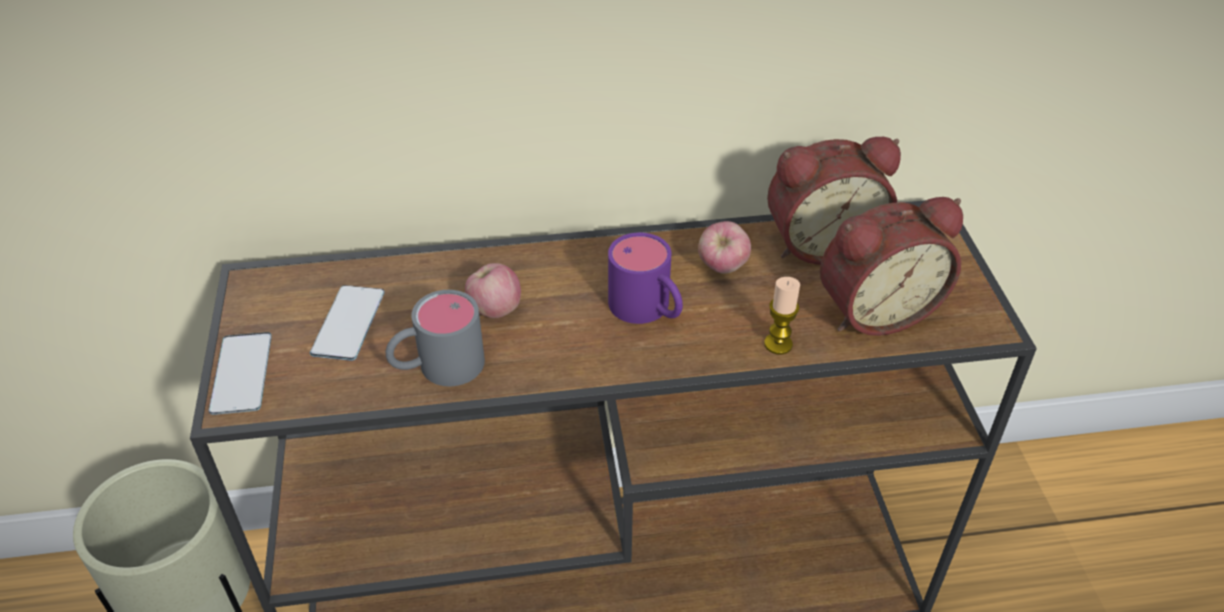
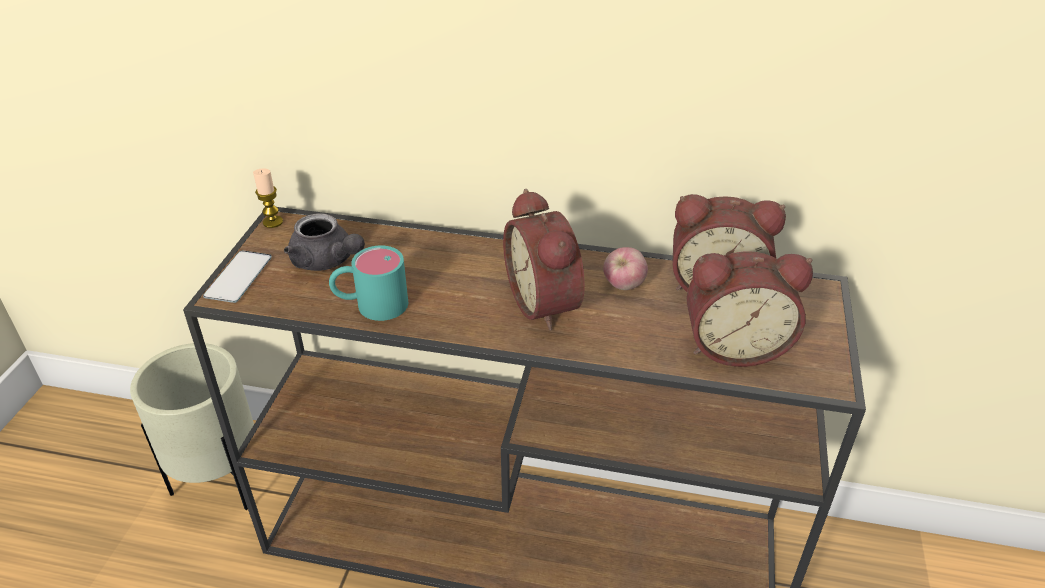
camera: 20 degrees right, 5 degrees down
(348, 323) = (327, 261): phone -> grey teapot
(437, 367) = (371, 305): grey mug -> turquoise mug
(494, 310) = (433, 276): apple -> none
(648, 310) = (548, 303): purple mug -> alarm clock
(778, 344) = (638, 351): candle -> candle (273, 222)

